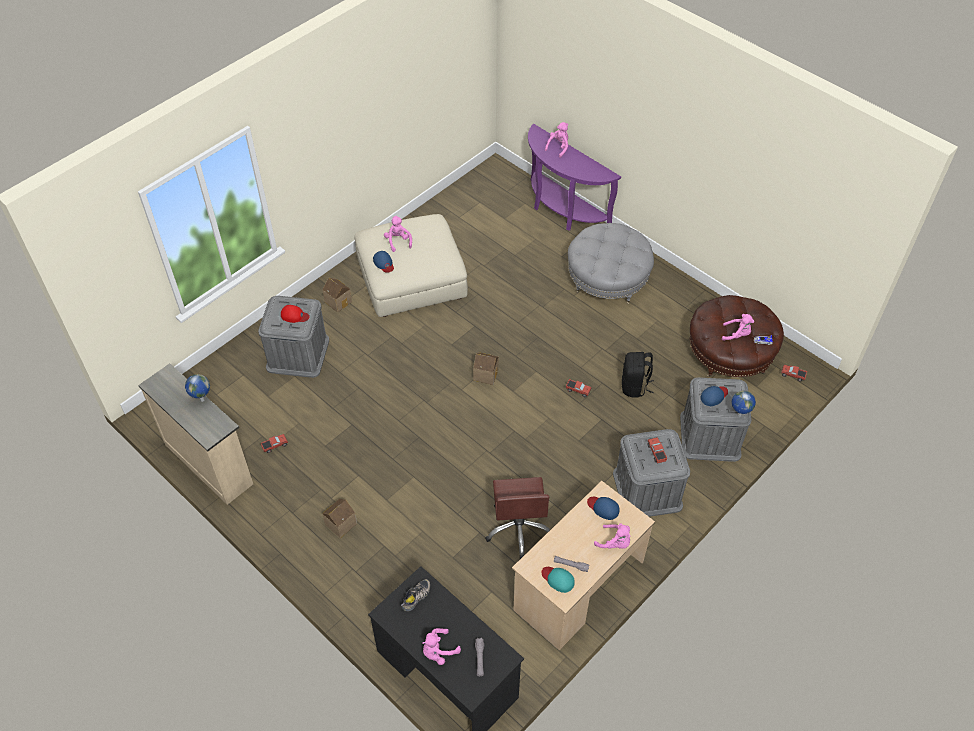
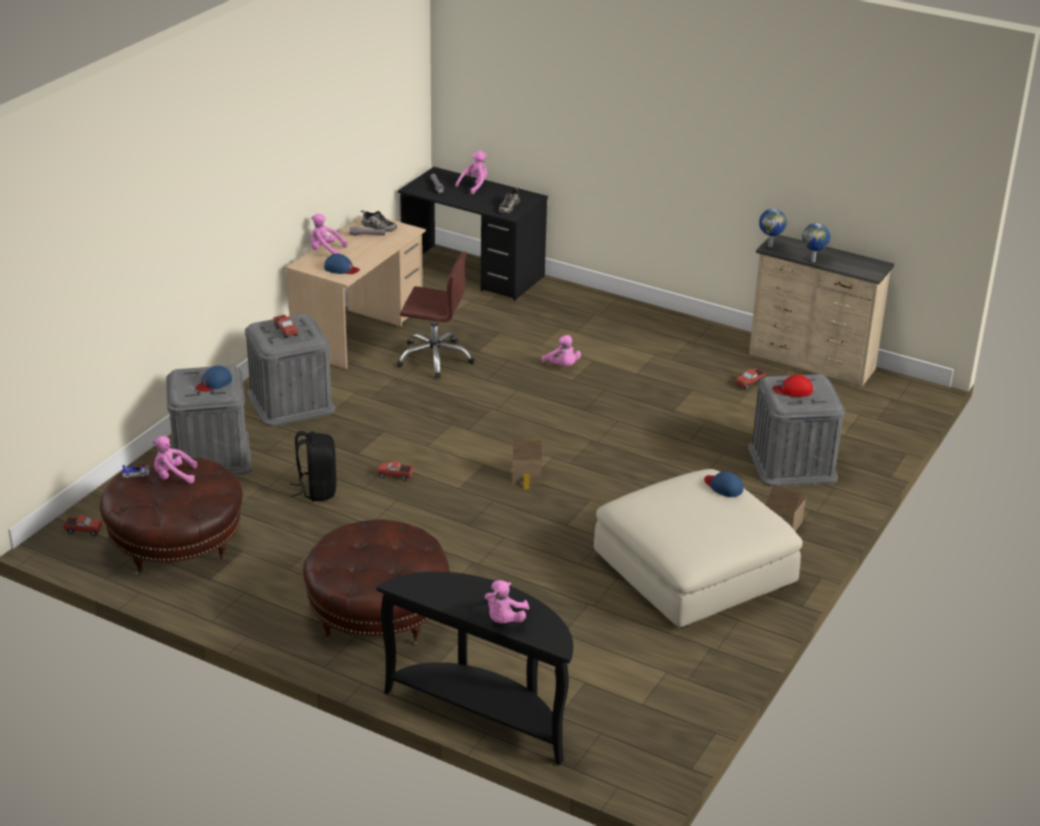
camera: 165 degrees right, 20 degrees down
(339, 523) = (633, 340): toy house -> none
(398, 241) = (720, 515): pink plush toy -> pink plush toy (562, 366)
(519, 528) = (435, 358): brown office chair -> brown office chair turned 120 degrees clockwise
(558, 579) = (378, 227): turquoise cap -> shoe
(562, 210) = (484, 712): purple console table -> black console table
(607, 279) = (377, 613): grey ottoman -> brown ottoman
(738, 415) = (182, 371): globe -> globe (770, 245)

